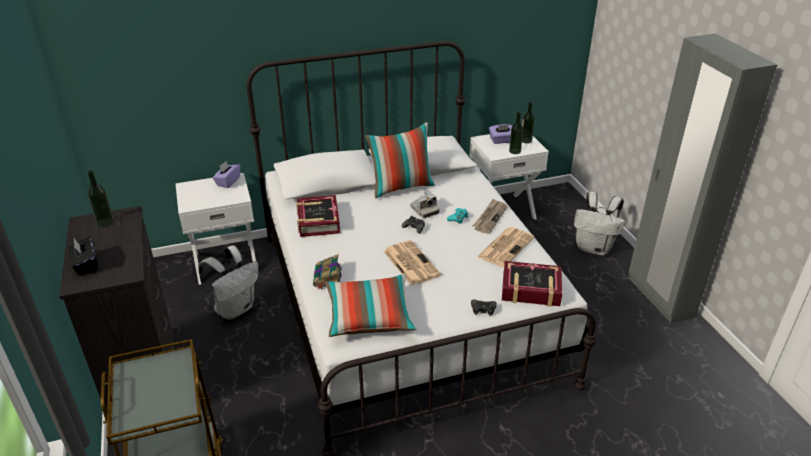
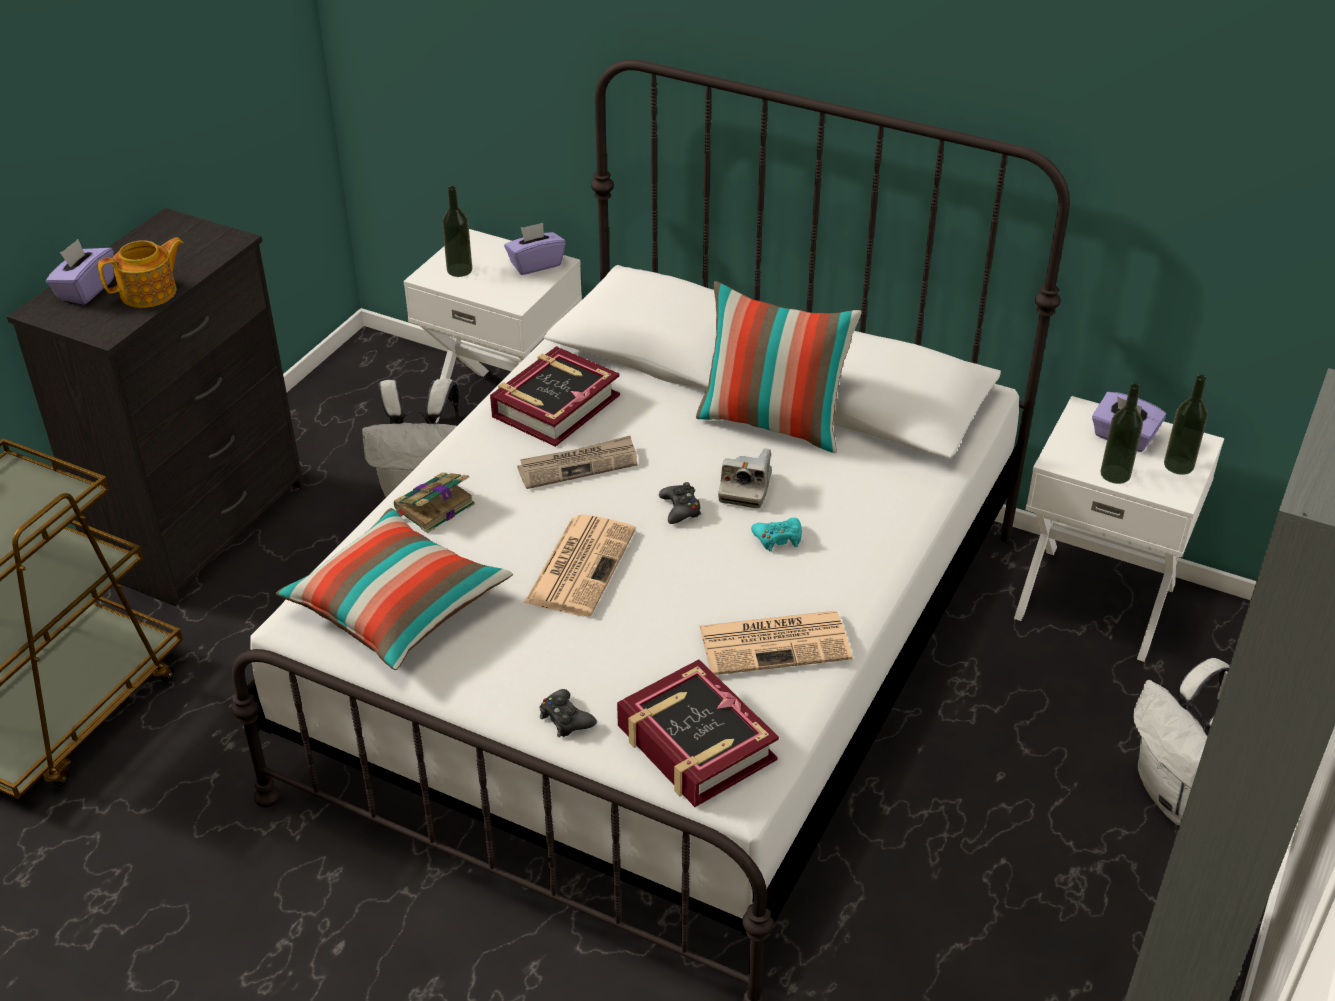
camera: 45 degrees right, 5 degrees up
(86, 265) = (85, 289): black tissue box -> purple tissue box
(105, 222) = (188, 238): bottle -> bottle (459, 270)
(124, 250) = (150, 292): none -> teapot
(490, 217) = (836, 572): newspaper -> newspaper (578, 465)

